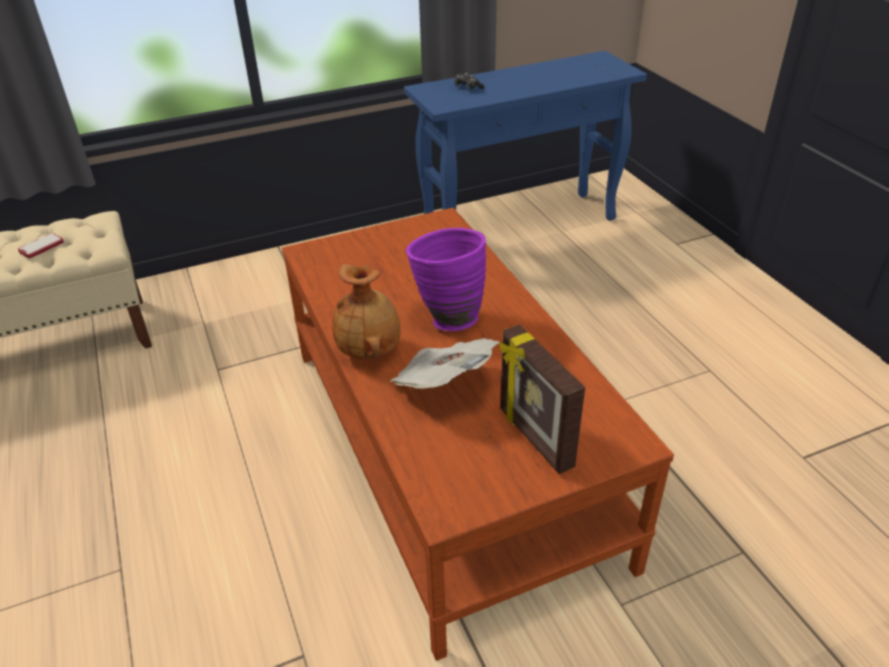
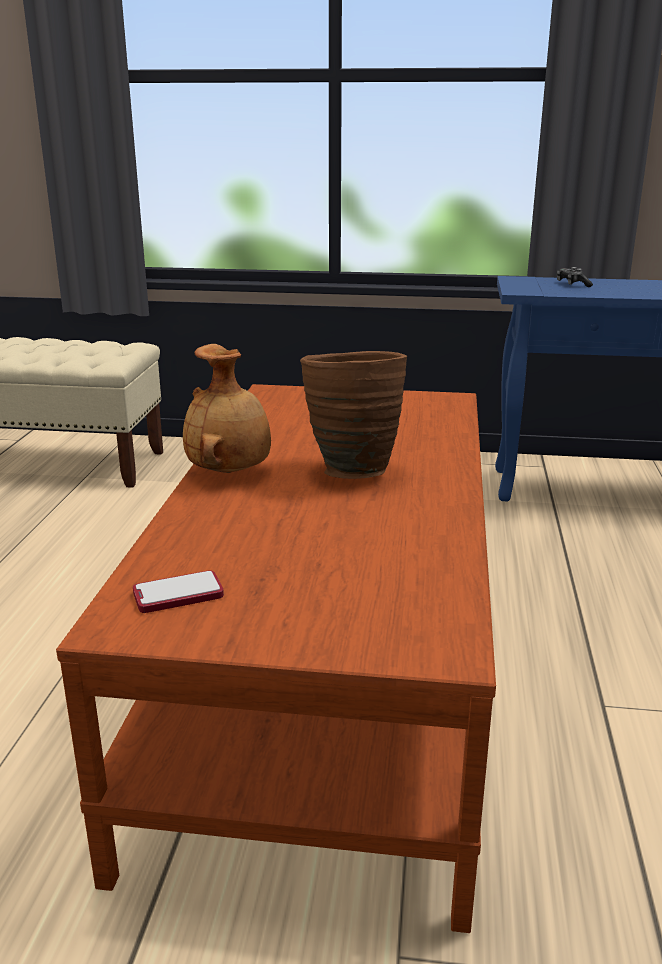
camera: 30 degrees right, 15 degrees down
(41, 247) = (64, 350): phone -> phone (178, 594)
(443, 383) = (271, 519): newspaper -> none
(447, 317) = (350, 470): purple vase -> brown vase
(534, 438) = (313, 599): picture frame -> none

